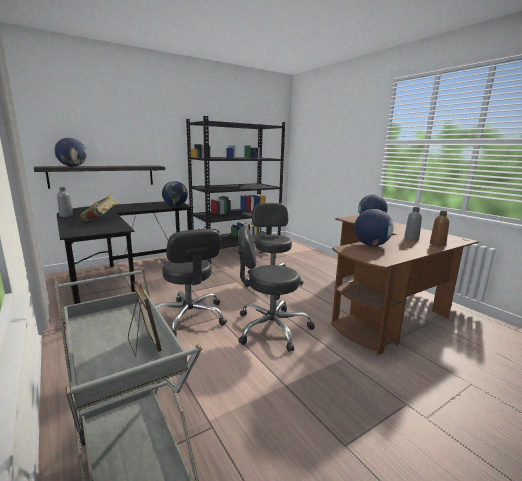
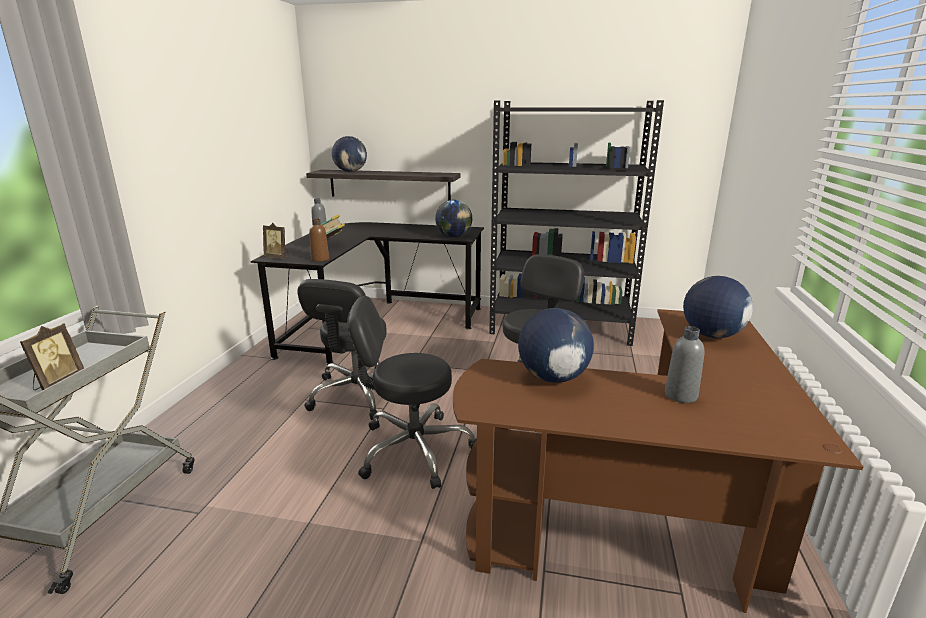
camera: 45 degrees right, 5 degrees up
(80, 232) = (278, 257): none -> picture frame
(268, 328) = (409, 450): black office chair -> black office chair turned 45 degrees counterclockwise
(437, 244) = (701, 427): brown bottle -> brown bottle (320, 259)

